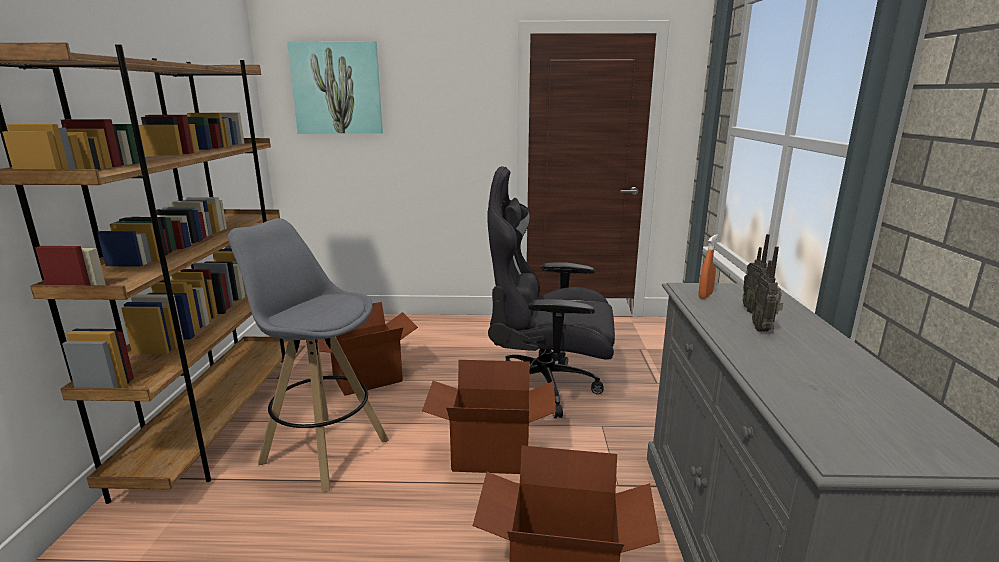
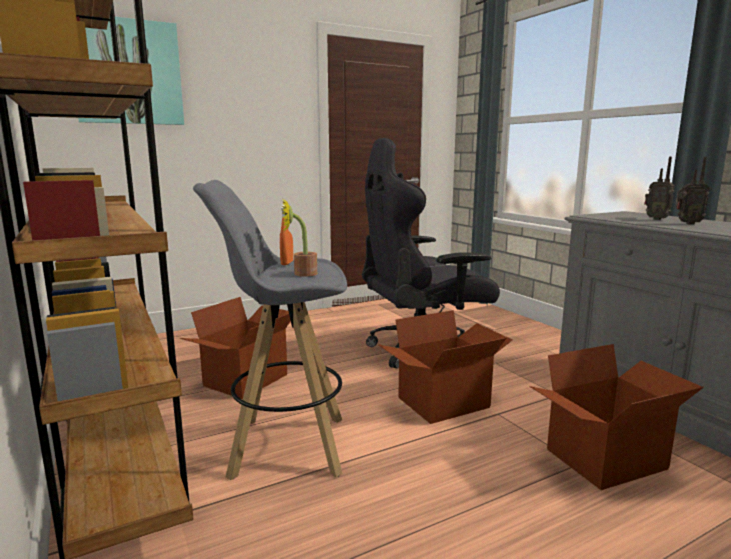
camera: 30 degrees left, 5 degrees down
(316, 311) = (300, 274): none -> potted plant
(705, 296) = (611, 217): orange spray bottle -> orange spray bottle (287, 263)
(763, 329) = (687, 223): radio -> radio turned 60 degrees counterclockwise

